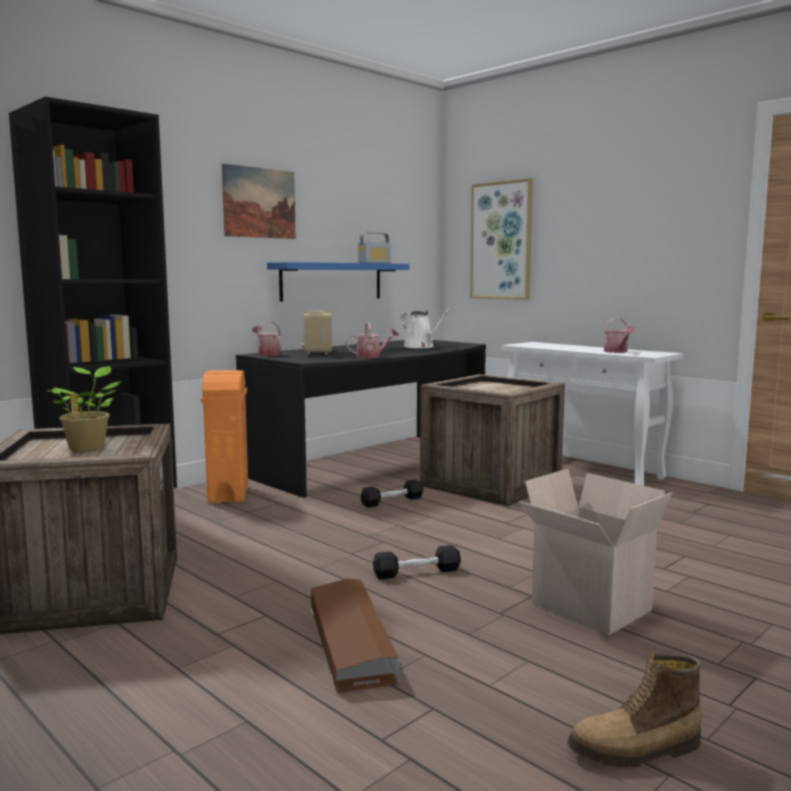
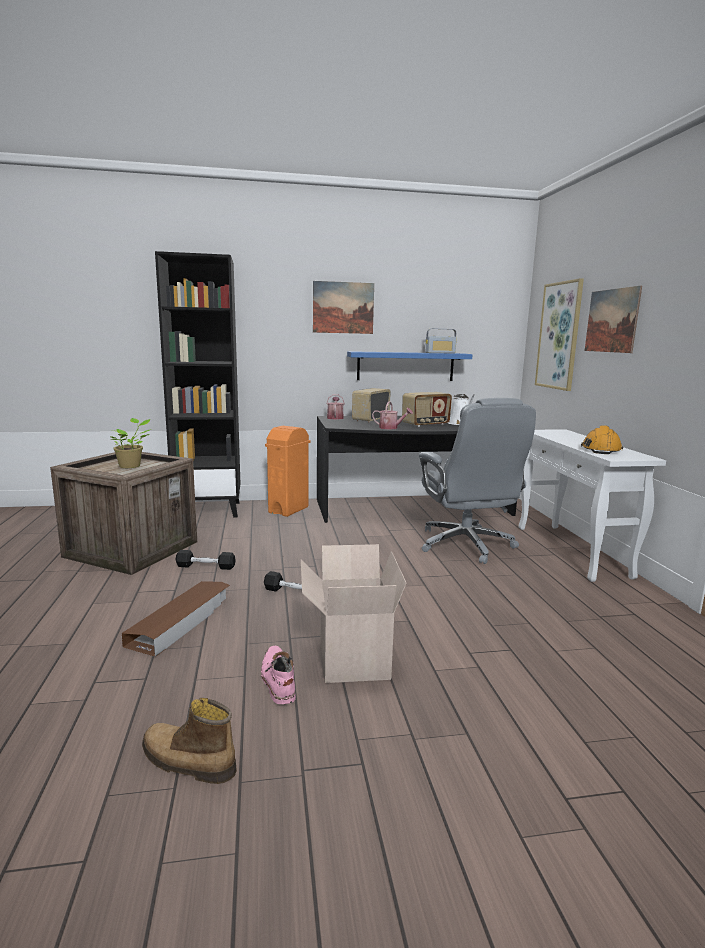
camera: 35 degrees right, 5 degrees up
(392, 501) = (372, 539): black dumbbell -> black dumbbell (205, 566)
(393, 351) = (426, 425): none -> radio
(491, 484) = (466, 545): crate -> grey office chair
(566, 651) = (277, 680): none -> pink boot
(581, 221) = (611, 320): none -> picture
(617, 352) = (601, 449): watering can -> orange hard hat

